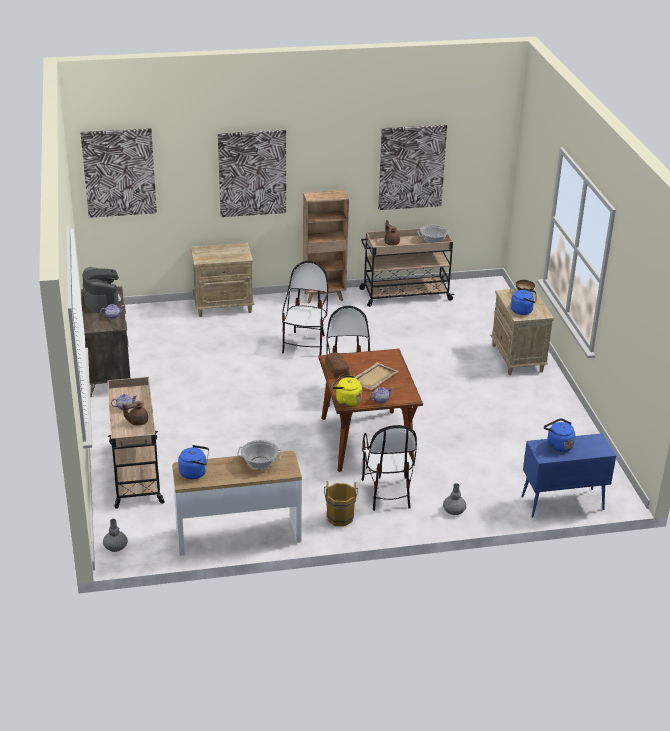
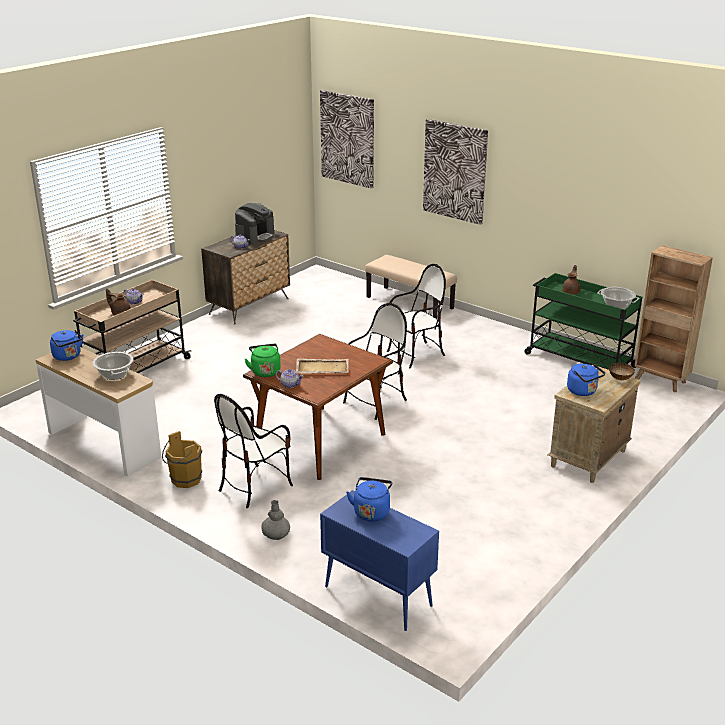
camera: 50 degrees right, 5 degrees down
(115, 546) = (33, 404): grey vase -> none
(224, 306) = (410, 303): beige nightstand -> beige bench
(324, 296) = (502, 331): brown bookcase -> brown bookcase (661, 381)
(337, 369) = (309, 348): bread -> none
(346, 400) = (265, 371): yellow kettle -> green kettle
(404, 294) = (578, 360): beige cart -> green cart
(411, 167) = (615, 211): picture -> none

